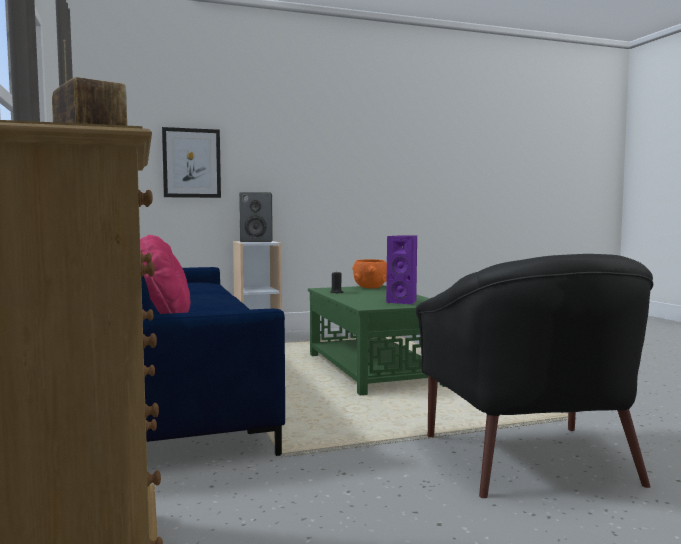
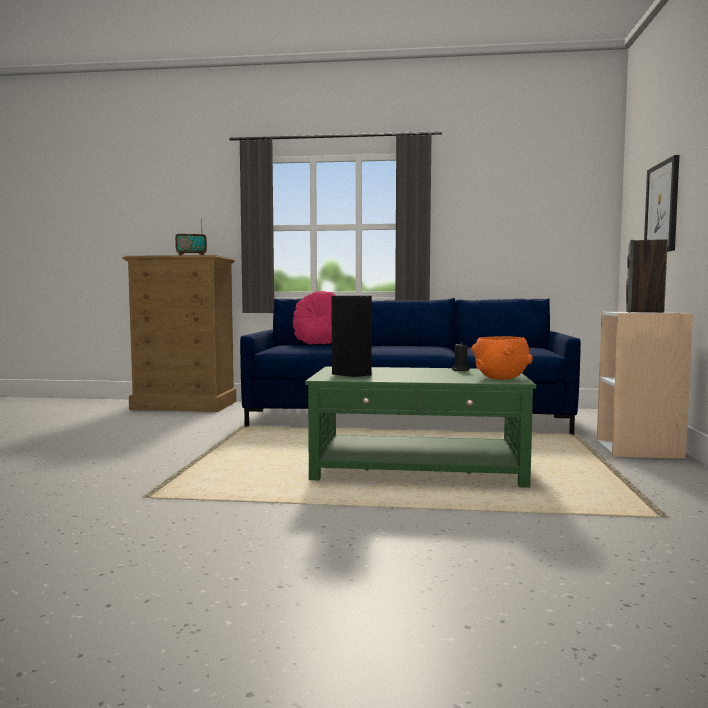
camera: 115 degrees right, 0 degrees up
(403, 302) = (353, 374): purple speaker -> black speaker
(531, 459) = (123, 464): black armchair -> none

